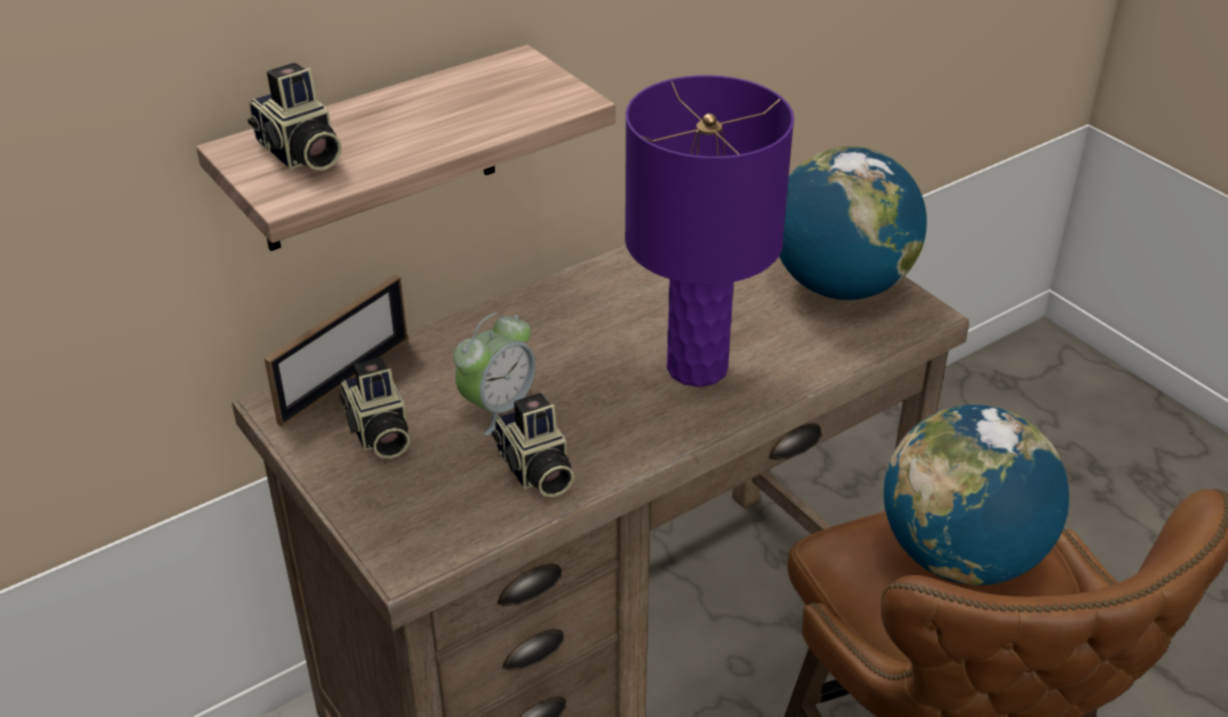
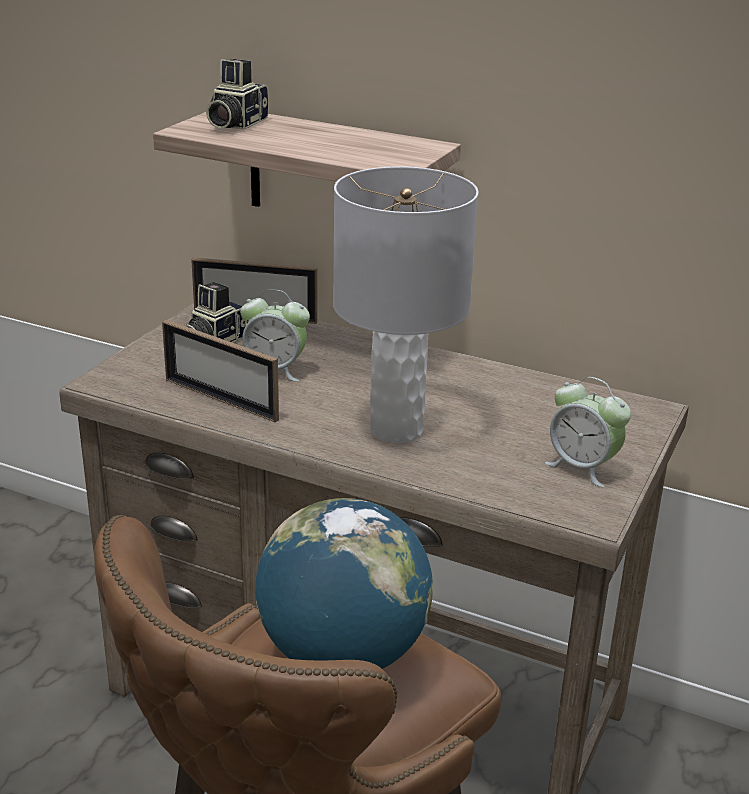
camera: 60 degrees right, 10 degrees down
(534, 471) = (220, 399): camera -> picture frame
(696, 368) = (395, 430): purple table lamp -> grey table lamp
(840, 286) = (582, 467): globe -> alarm clock

